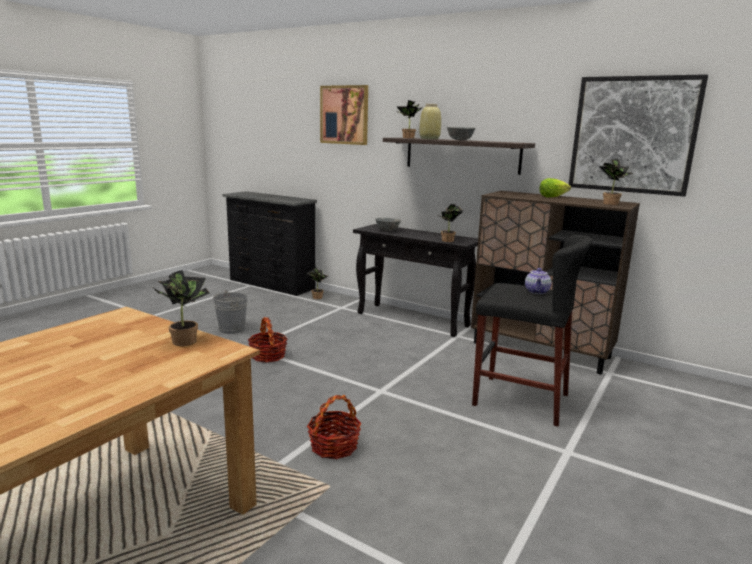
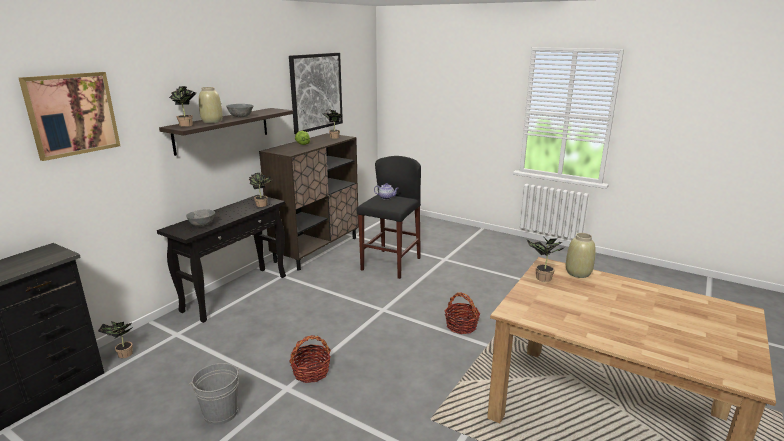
camera: 90 degrees left, 5 degrees up
(179, 367) = (578, 273): none -> beige vase

